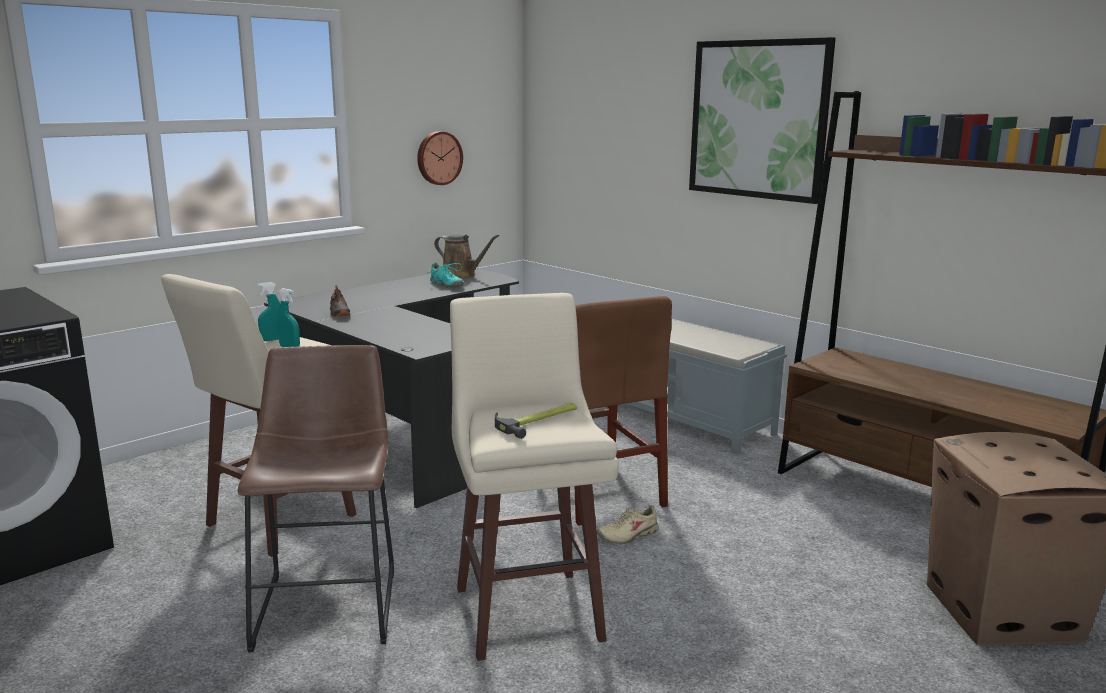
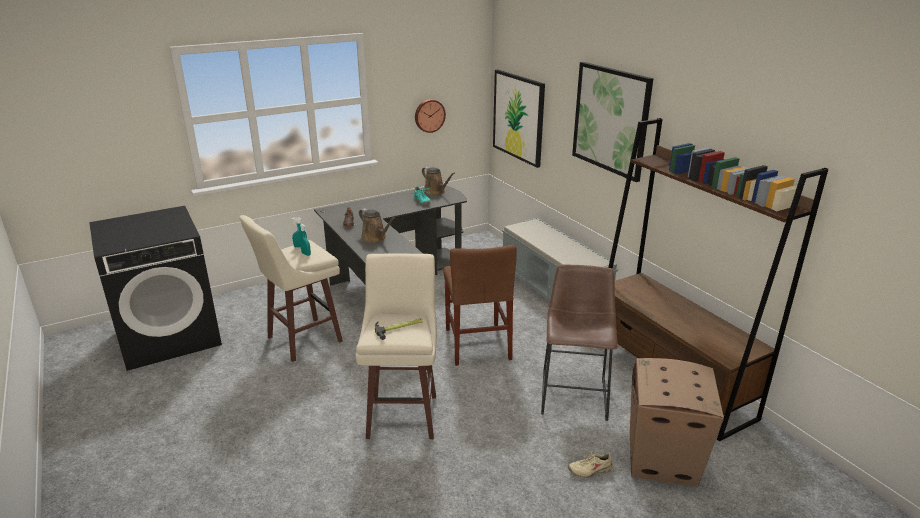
camera: 15 degrees right, 10 degrees up
(329, 602) = (310, 393): brown stool -> brown stool (574, 392)
(399, 326) = (375, 238): none -> brown watering can
(579, 155) = (518, 117): none -> picture
(628, 535) = (479, 376): beige shoe -> beige shoe (590, 469)

